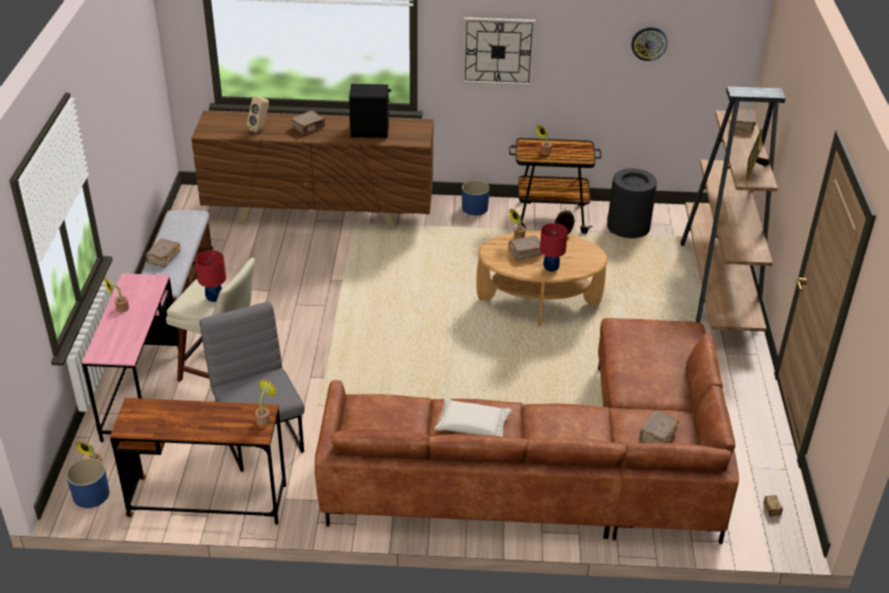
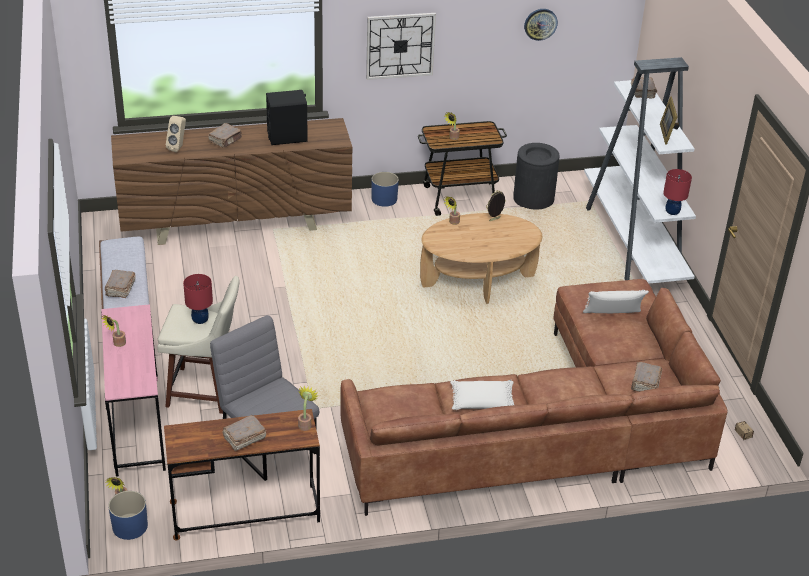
camera: 15 degrees left, 0 degrees up
(525, 253) = (465, 236): brown book -> brown book (244, 438)
(550, 268) = (494, 247): red table lamp -> red table lamp (671, 212)
(649, 357) = (612, 316): none -> white pillow
(719, 285) = (633, 243): brown bookcase -> white bookcase

